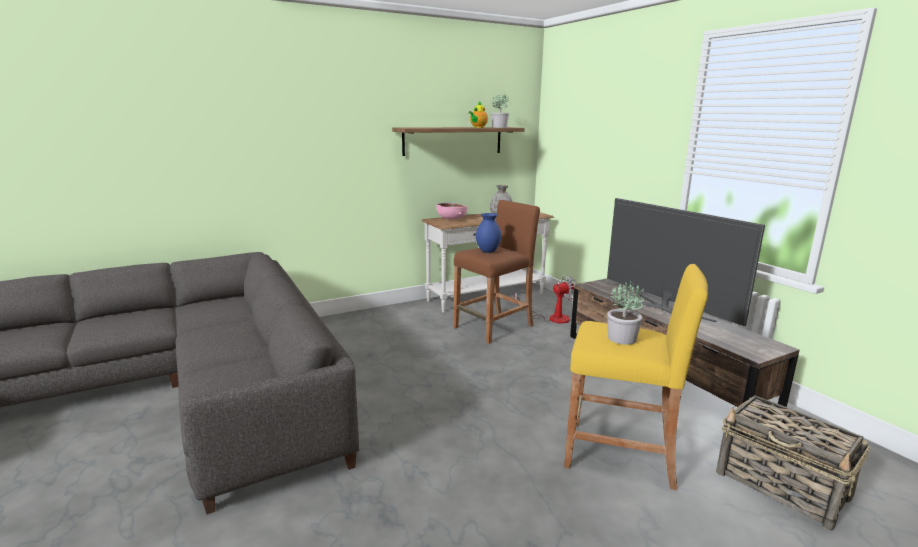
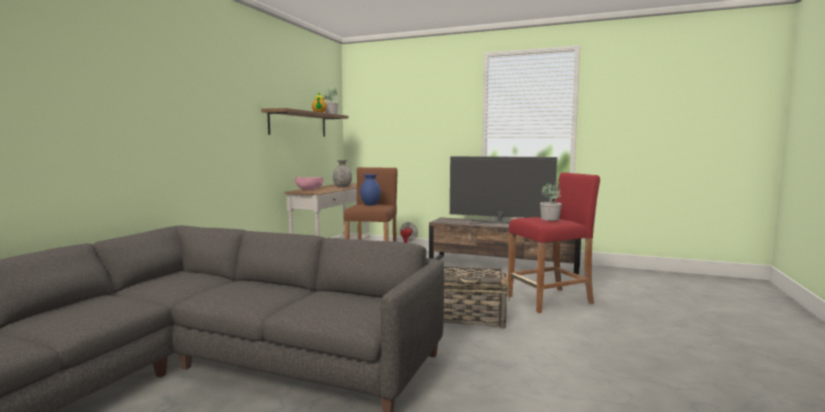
camera: 40 degrees left, 10 degrees down
(620, 454) = (550, 300): yellow stool -> red stool
(782, 487) = (621, 289): basket -> basket (470, 318)

